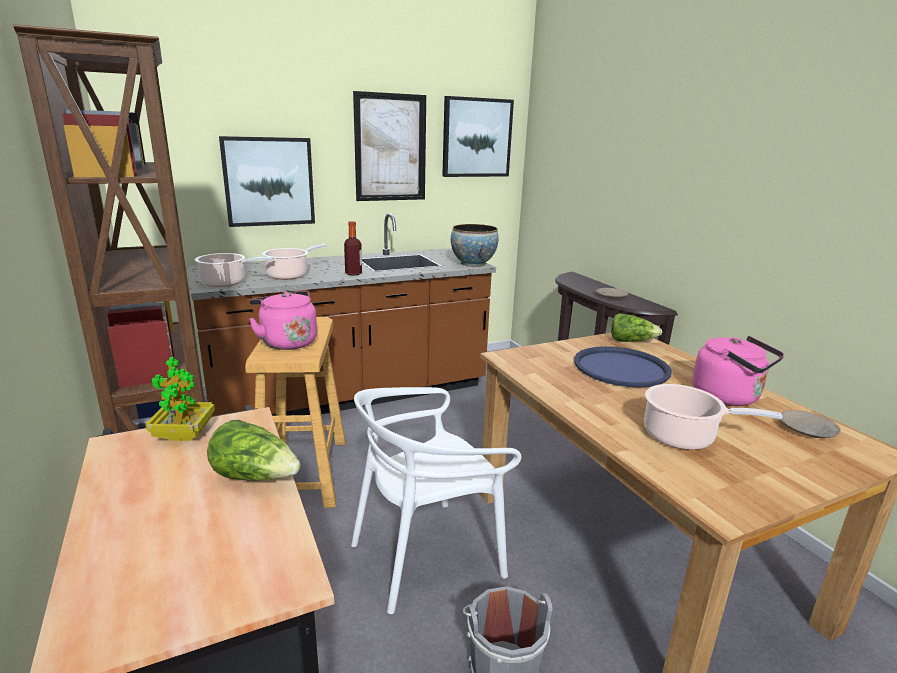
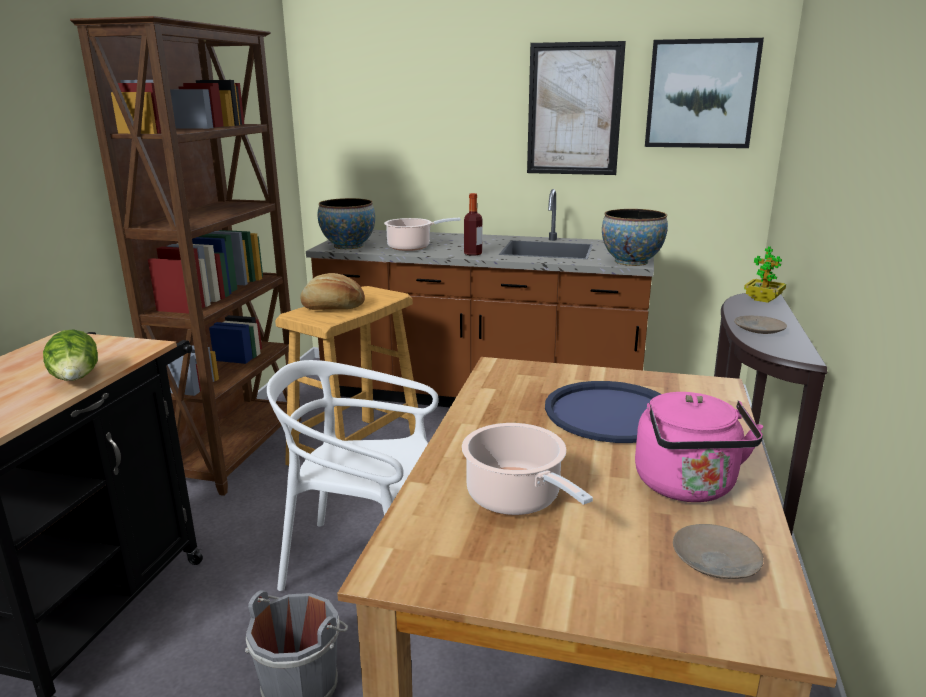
camera: 40 degrees right, 0 degrees up
(184, 435) = (98, 343): potted plant -> potted plant (763, 299)
(226, 282) = (348, 246): cooking pot -> bowl
(269, 181) = (433, 147): picture -> none
(287, 342) = (333, 307): pink kettle -> bread
(631, 341) = (699, 390): lettuce -> none

